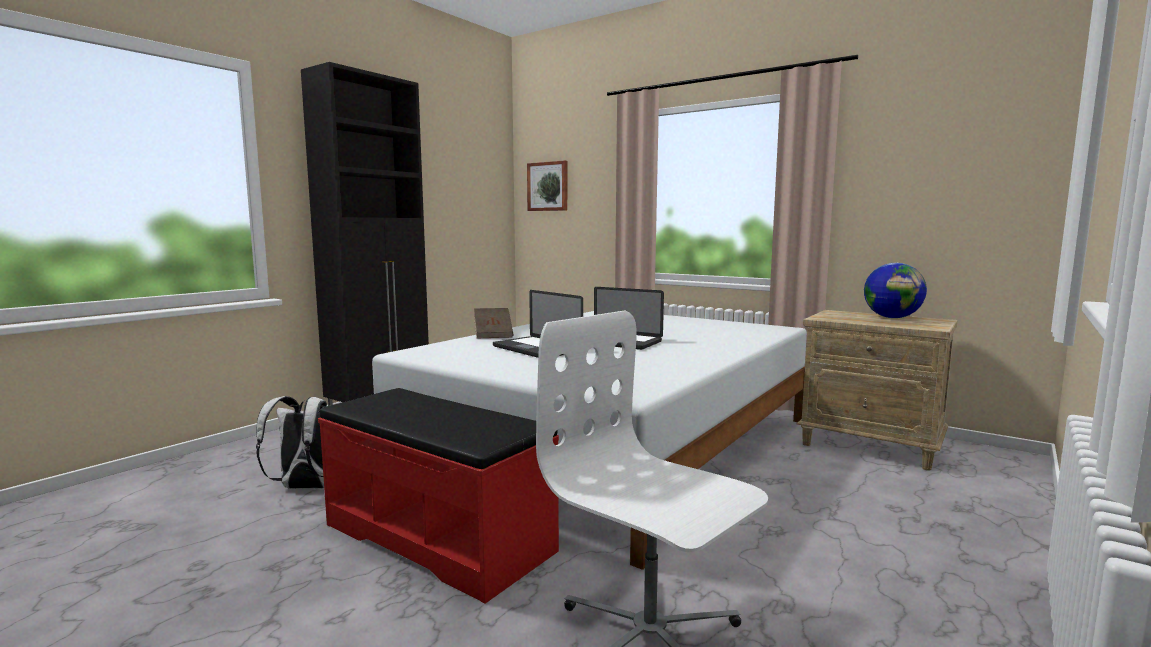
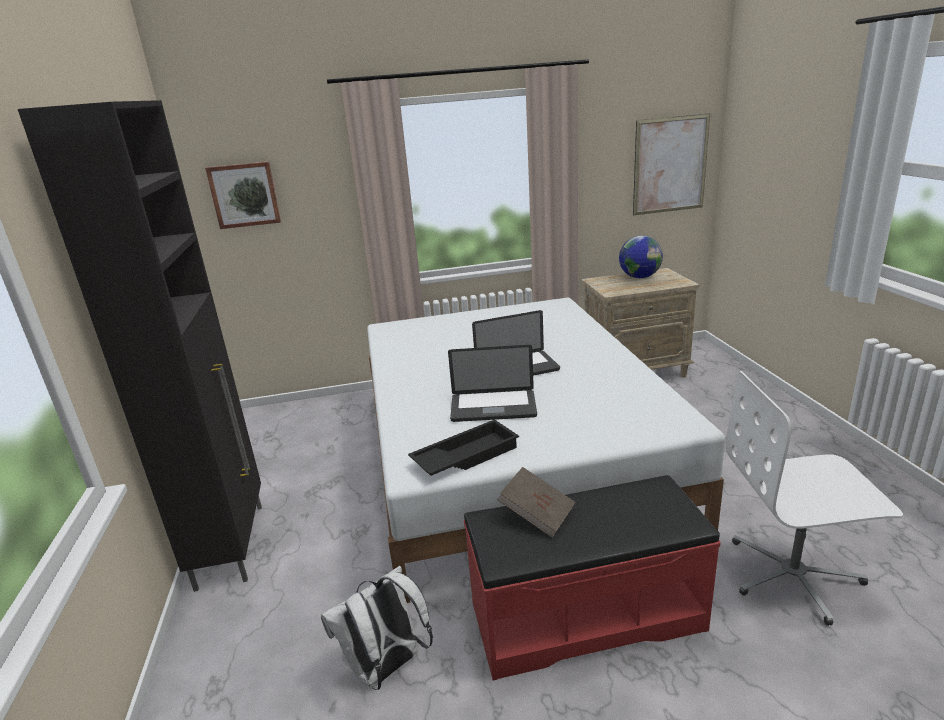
camera: 45 degrees left, 15 degrees up
(450, 357) = (465, 455): none -> black tray
(493, 334) = (398, 406): brown book -> brown book (537, 514)
(988, 184) = (670, 165): none -> picture

